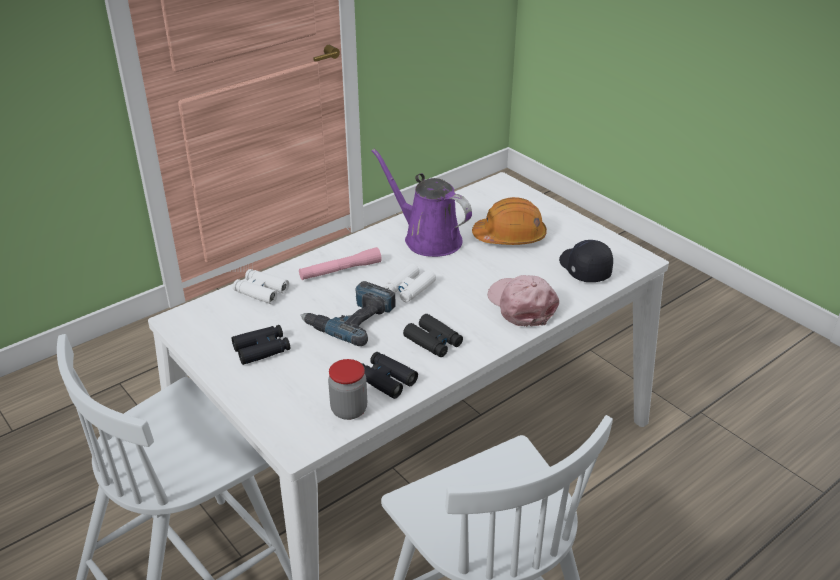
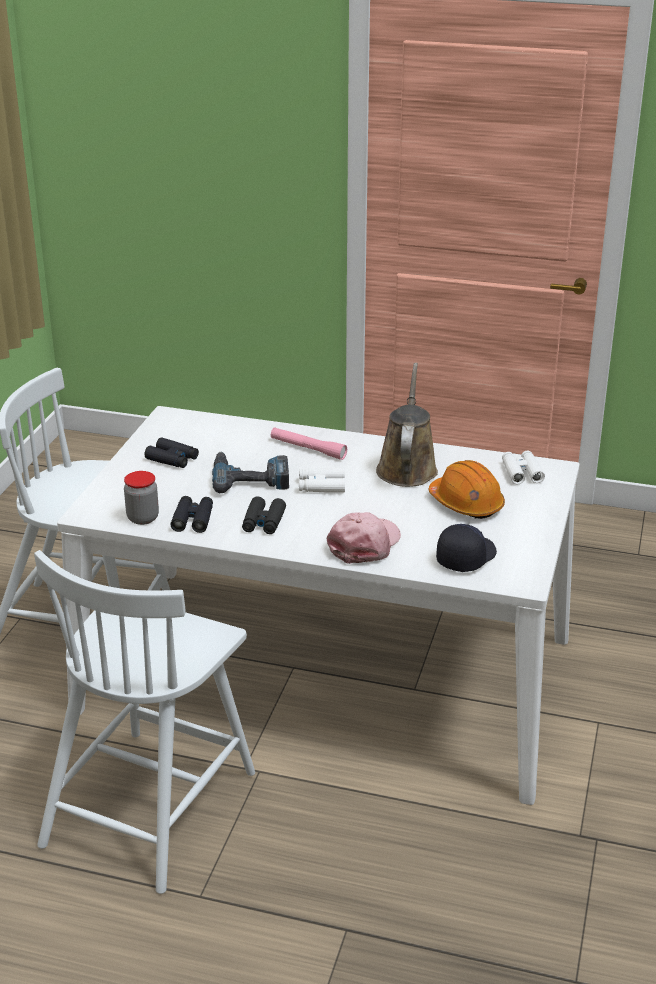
camera: 55 degrees right, 5 degrees down
(261, 291) = (240, 430): white binoculars -> white binoculars (521, 472)
(428, 238) = (407, 467): purple watering can -> brown watering can

